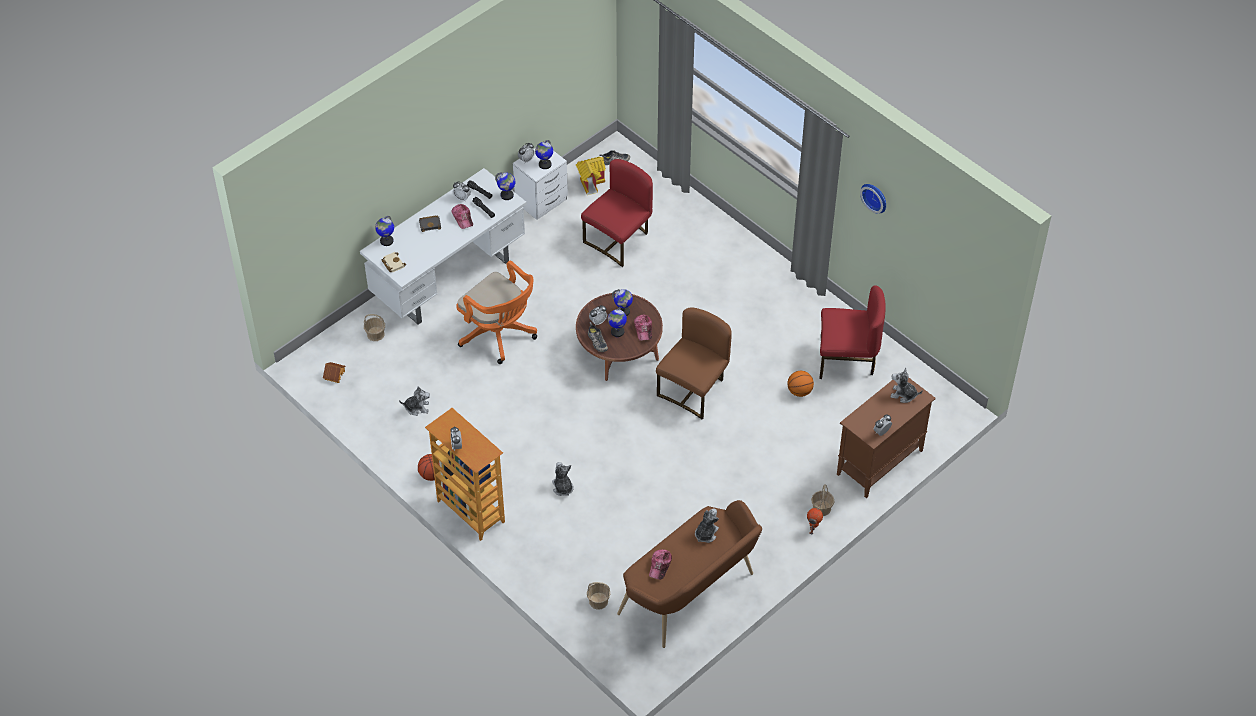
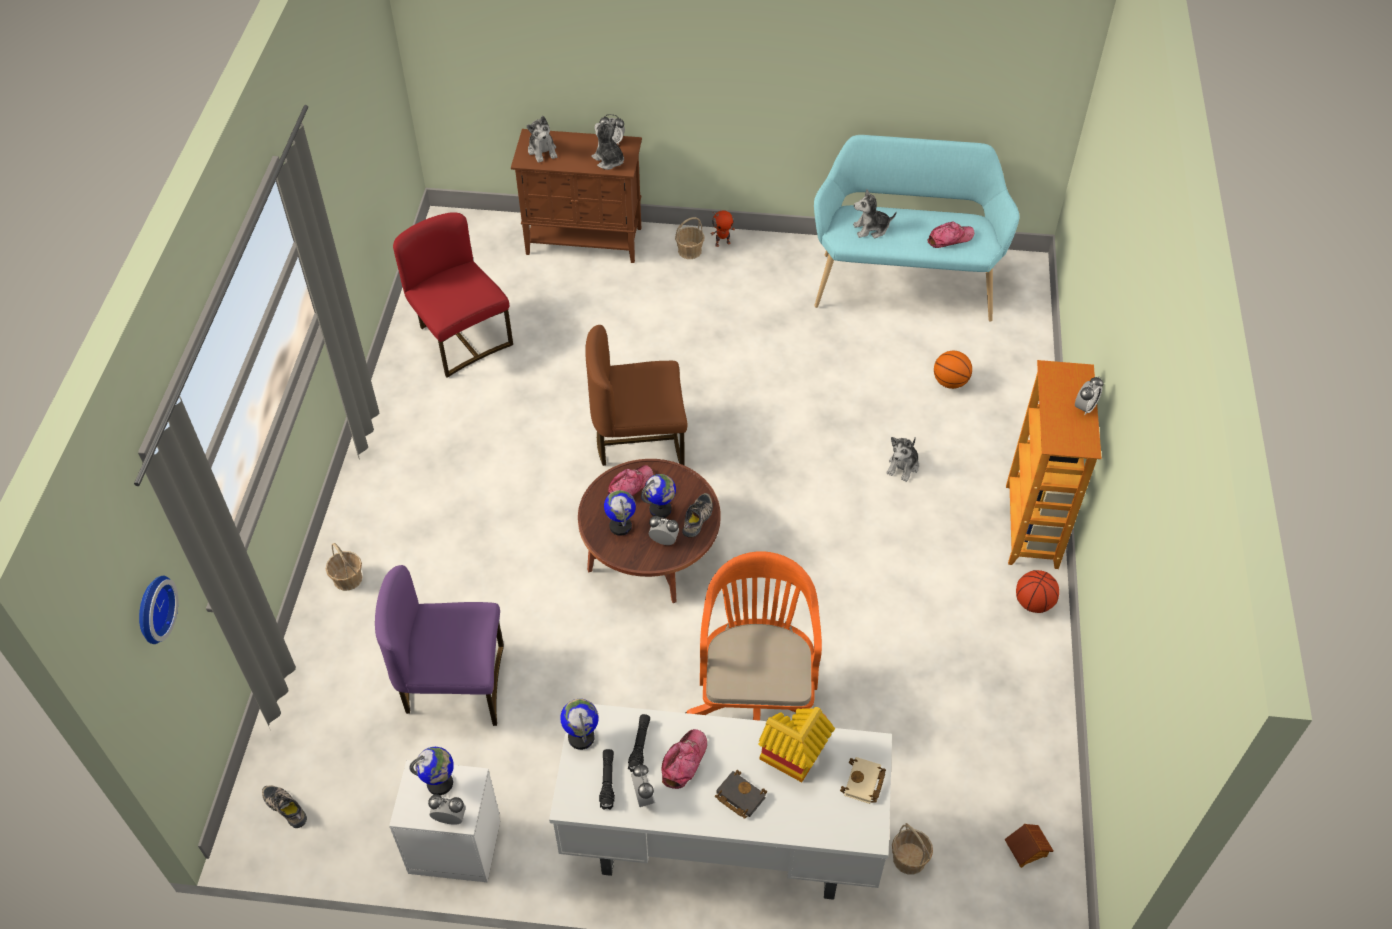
camera: 130 degrees left, 0 degrees up
(386, 241) = (831, 832): globe -> none
(417, 407) = (964, 700): plush toy -> plush toy (609, 160)
(591, 182) = (361, 805): toy house -> toy house (792, 759)
(598, 601) = (996, 344): basket -> basket (347, 579)
(619, 240) = (454, 685): red chair -> purple chair
(692, 596) = (903, 281): brown bench -> turquoise bench
(799, 391) = (548, 350): basketball -> basketball (950, 382)
(875, 196) = (325, 163): wall clock -> wall clock (152, 609)

